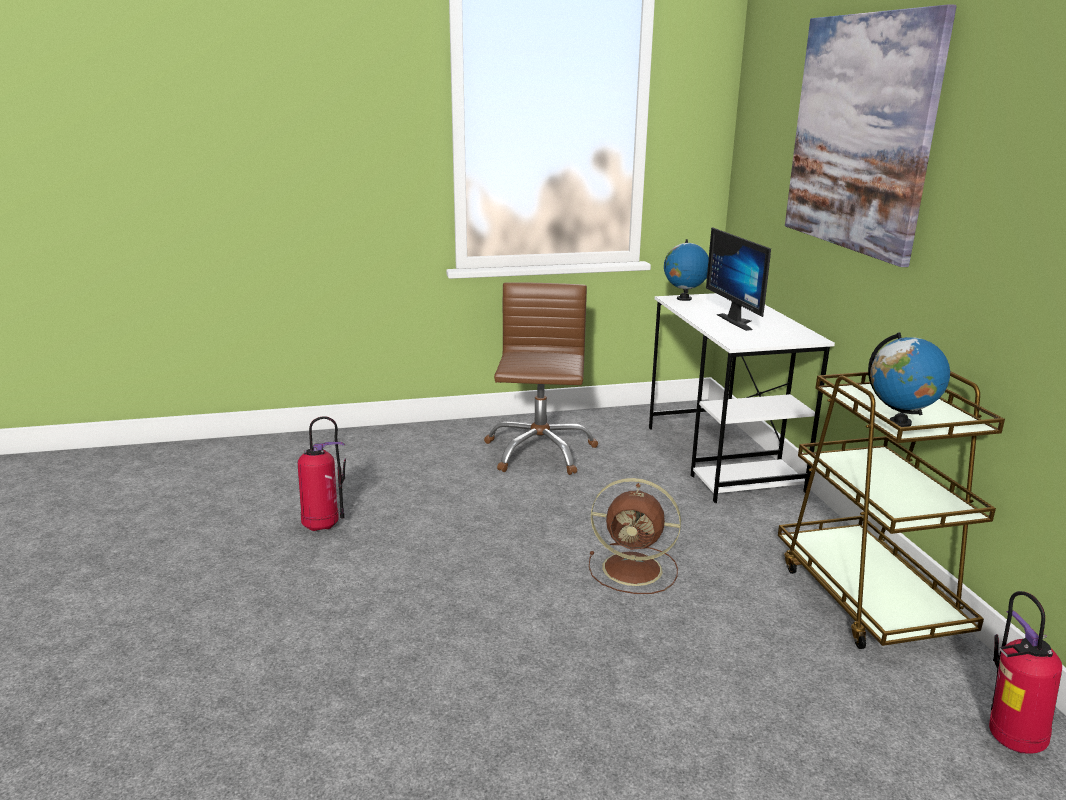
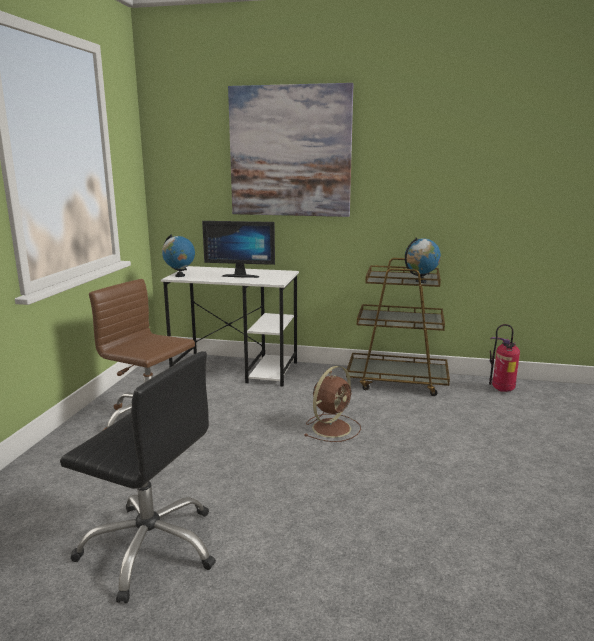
camera: 65 degrees left, 5 degrees down
(323, 525) = (151, 547): fire extinguisher -> black office chair

